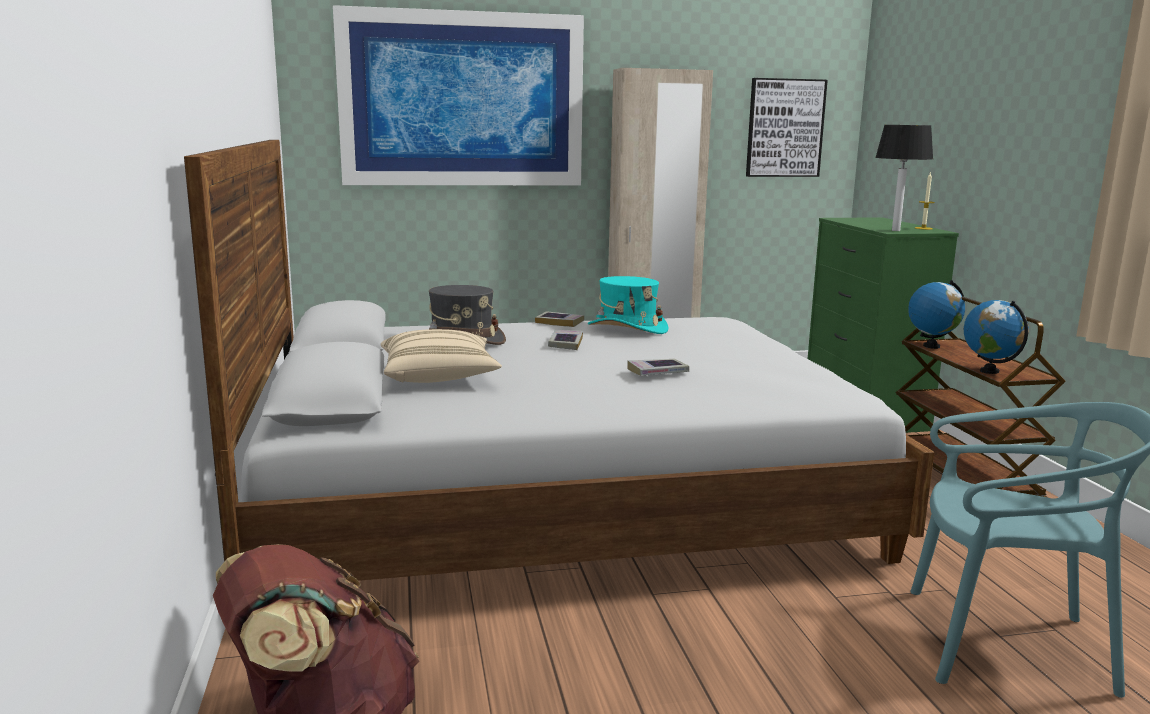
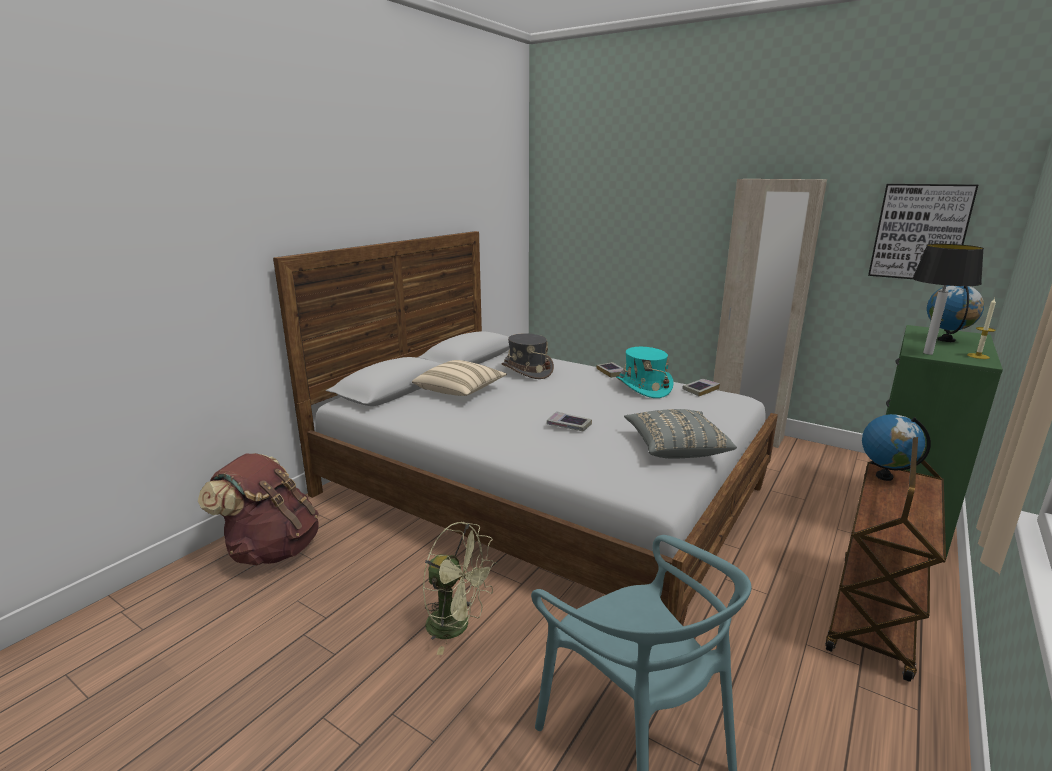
camera: 45 degrees right, 5 degrees up
(462, 100) = (632, 202): picture -> none
(565, 344) = (574, 388): book -> book (700, 390)
(728, 657) = (457, 626): none -> green fan
(782, 364) = (675, 447): none -> grey pillow
(989, 371) = (873, 519): globe -> globe (946, 340)

